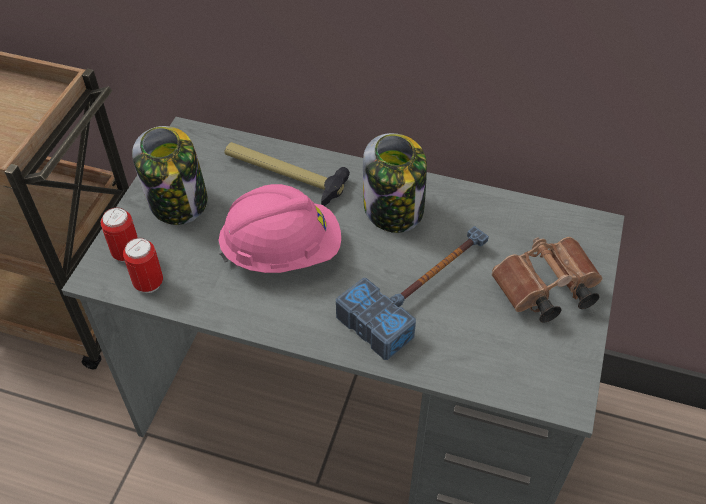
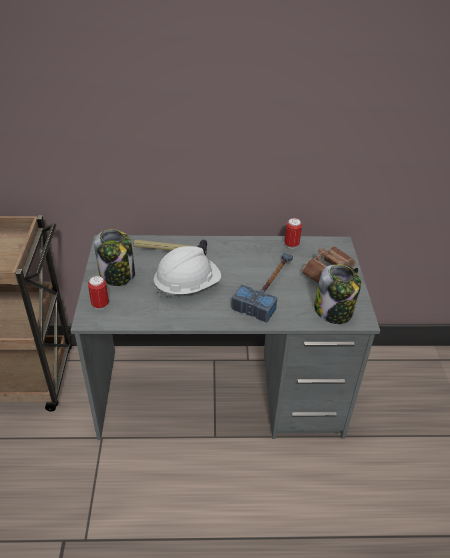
camera: 20 degrees left, 10 degrees down
(149, 283) = (120, 316): can -> can (291, 244)
(282, 251) = (187, 286): pink hard hat -> white hard hat
(394, 210) = (237, 255): jar -> jar (334, 311)

